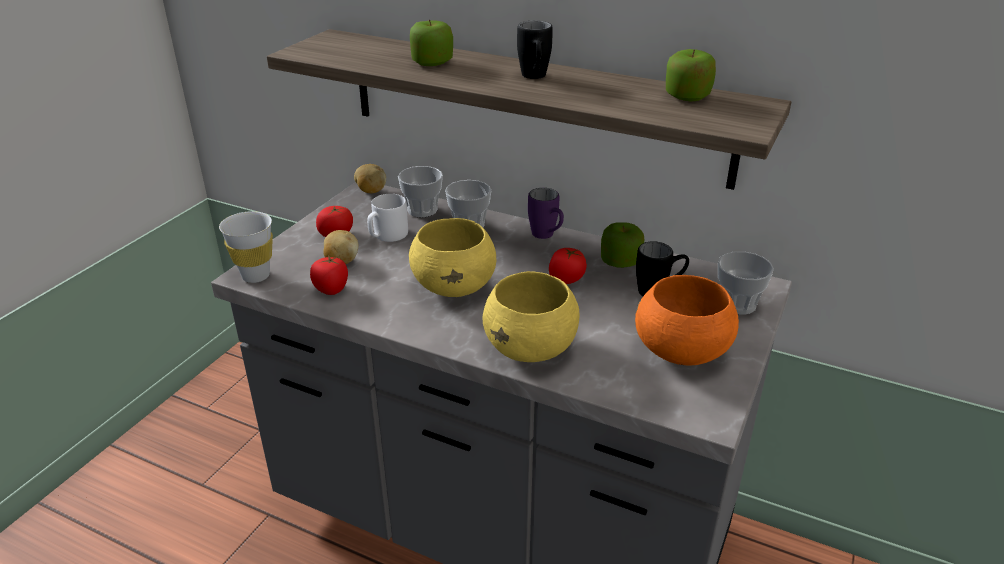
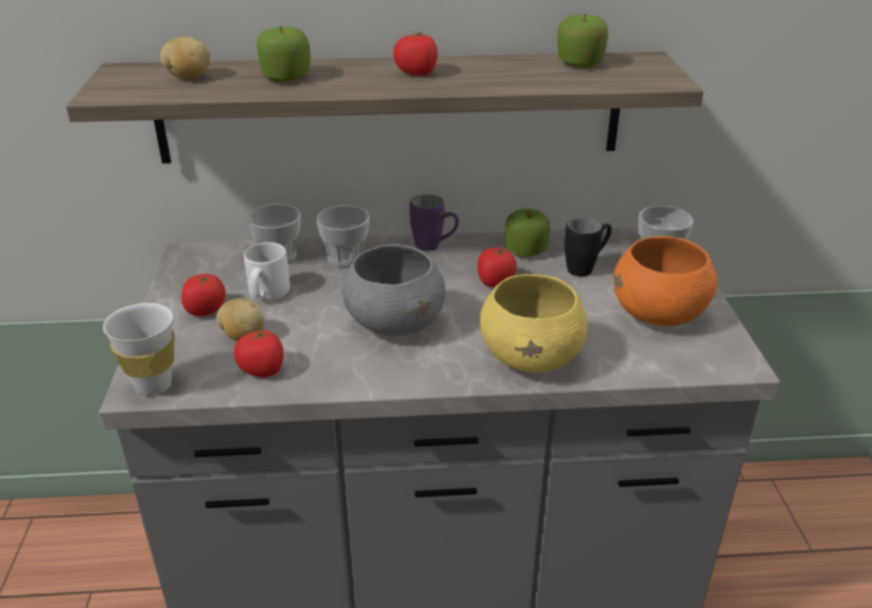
camera: 30 degrees left, 0 degrees up
(370, 191) = (197, 252): potato -> potato (188, 77)
(455, 286) = (395, 323): yellow bowl -> grey bowl
(534, 78) = (417, 73): black mug -> tomato

